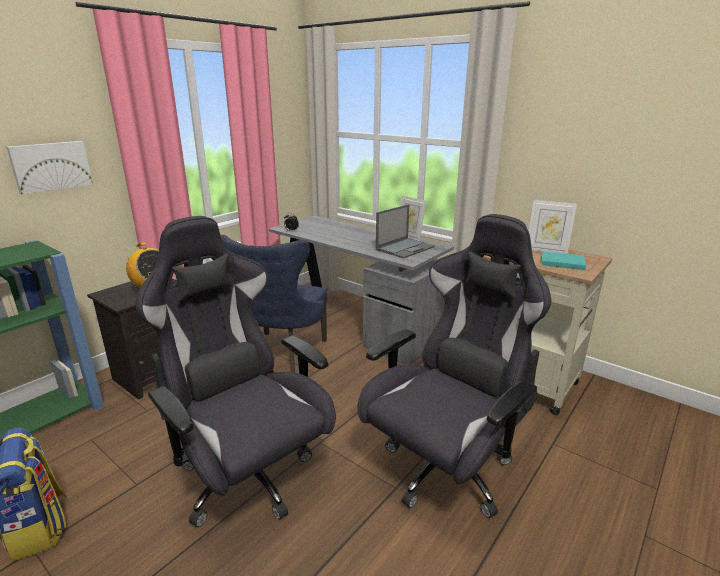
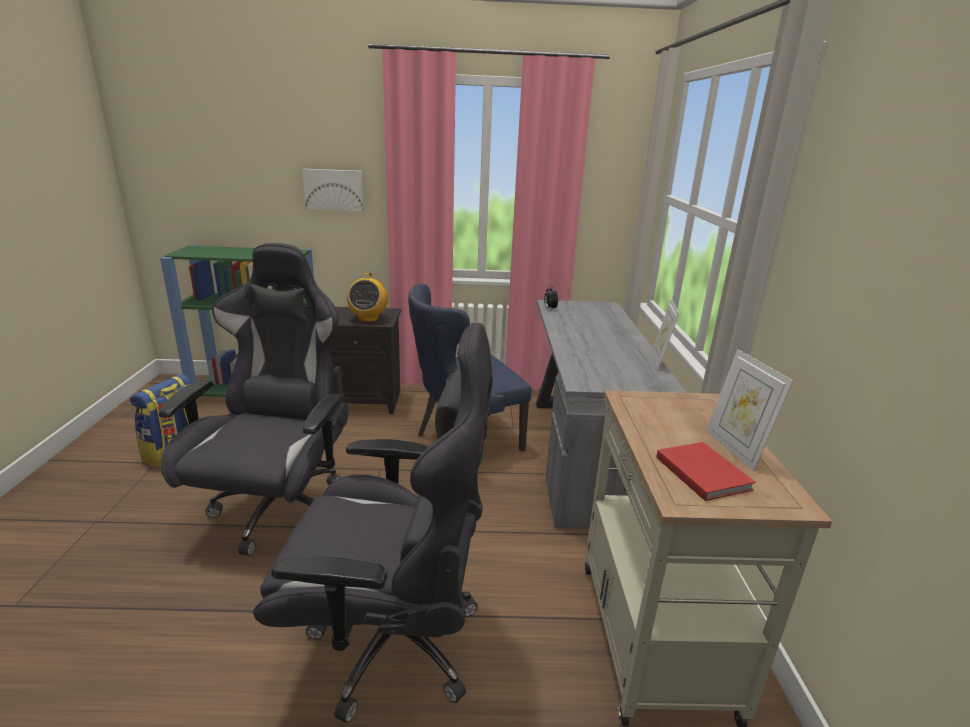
camera: 50 degrees right, 0 degrees up
(405, 248) = (616, 370): laptop -> none
(561, 262) = (702, 472): turquoise book -> red book

